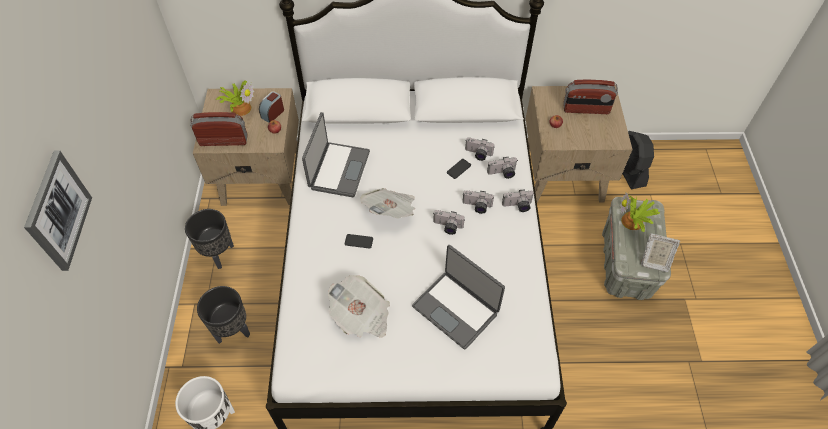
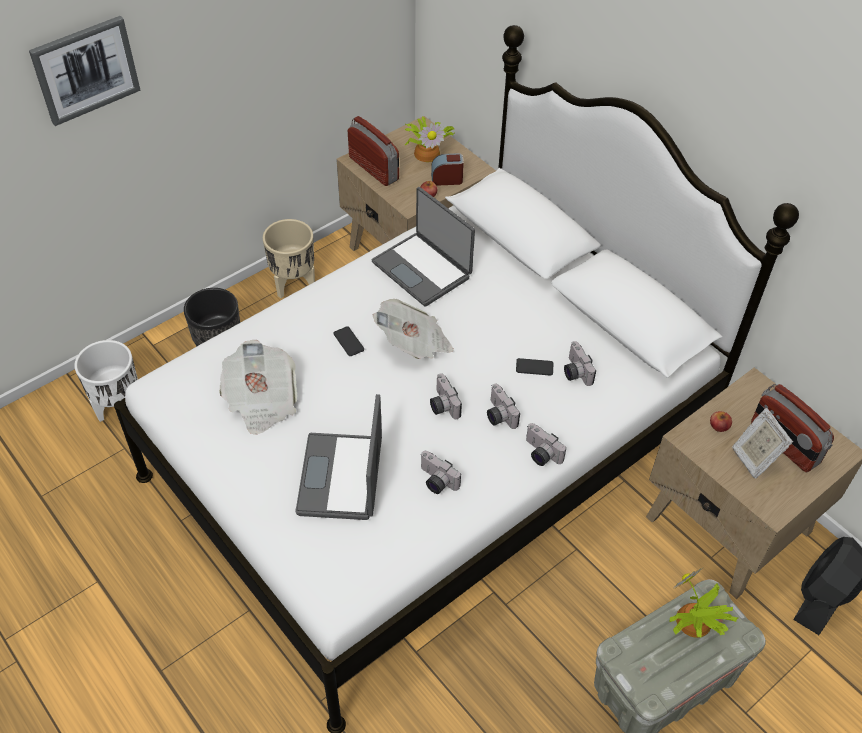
camera: 50 degrees right, 5 degrees down
(218, 254) = (294, 285): black planter -> beige planter
(338, 170) = (423, 269): laptop -> laptop turned 75 degrees clockwise
(502, 173) = (572, 411): camera -> camera (435, 481)
(654, 261) = (655, 683): picture frame -> picture frame (753, 458)

